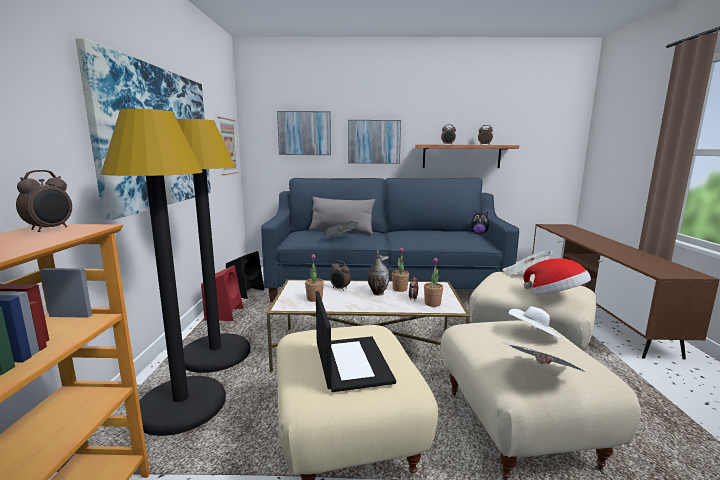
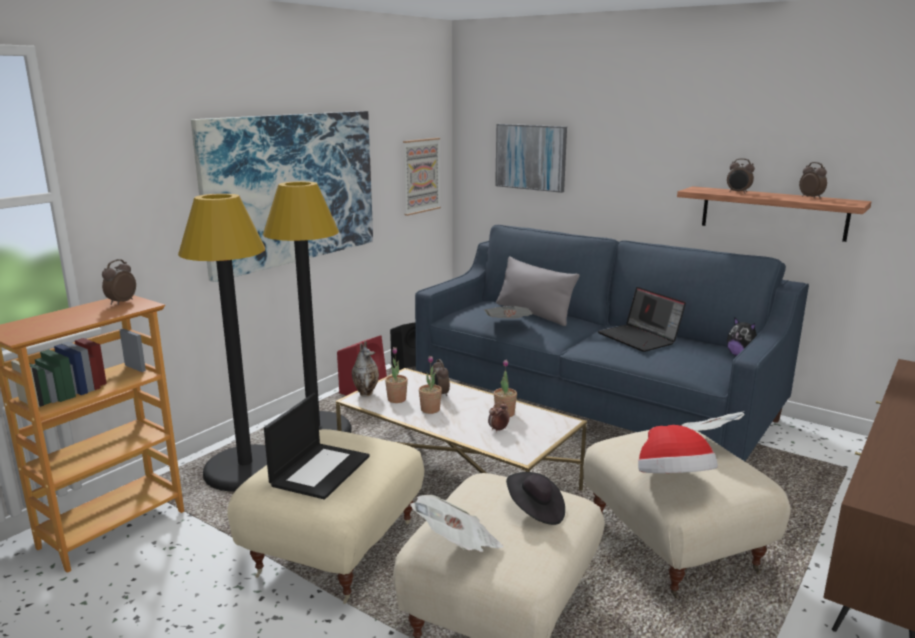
camera: 35 degrees right, 5 degrees up
(50, 229) = (121, 302): alarm clock -> alarm clock turned 150 degrees clockwise
(374, 142) = (627, 177): picture -> none
(377, 293) = (471, 411): vase -> vase (366, 393)
(423, 233) = (640, 338): none -> laptop
(432, 303) = (509, 442): potted plant -> potted plant (430, 409)
(533, 335) = (535, 511): white hat -> black hat

